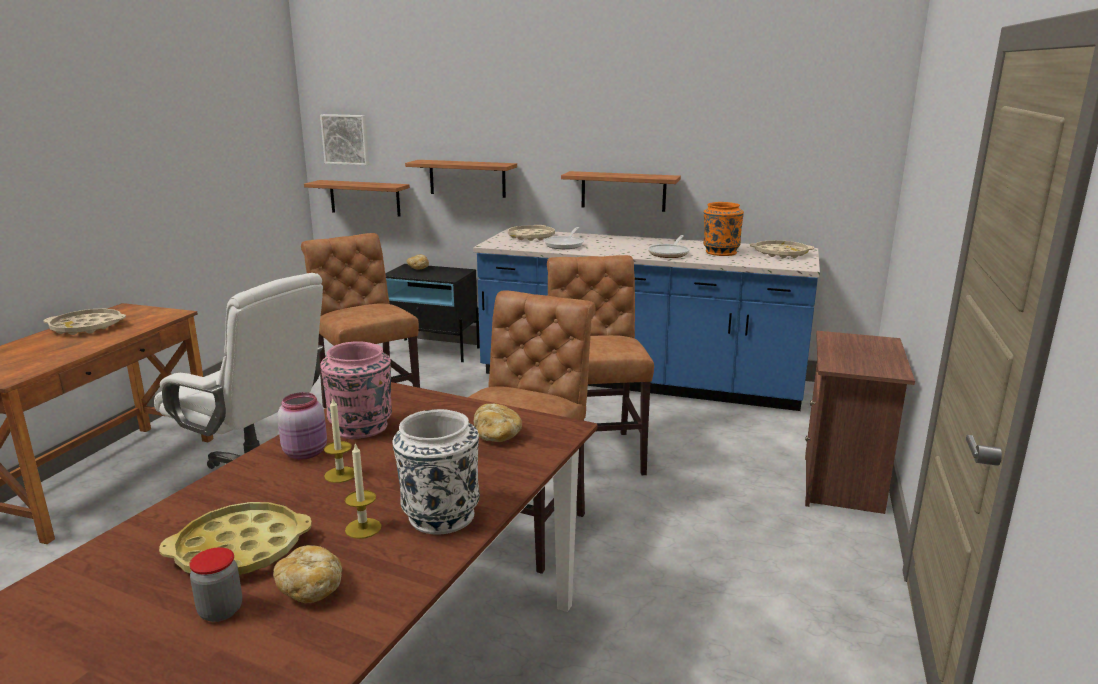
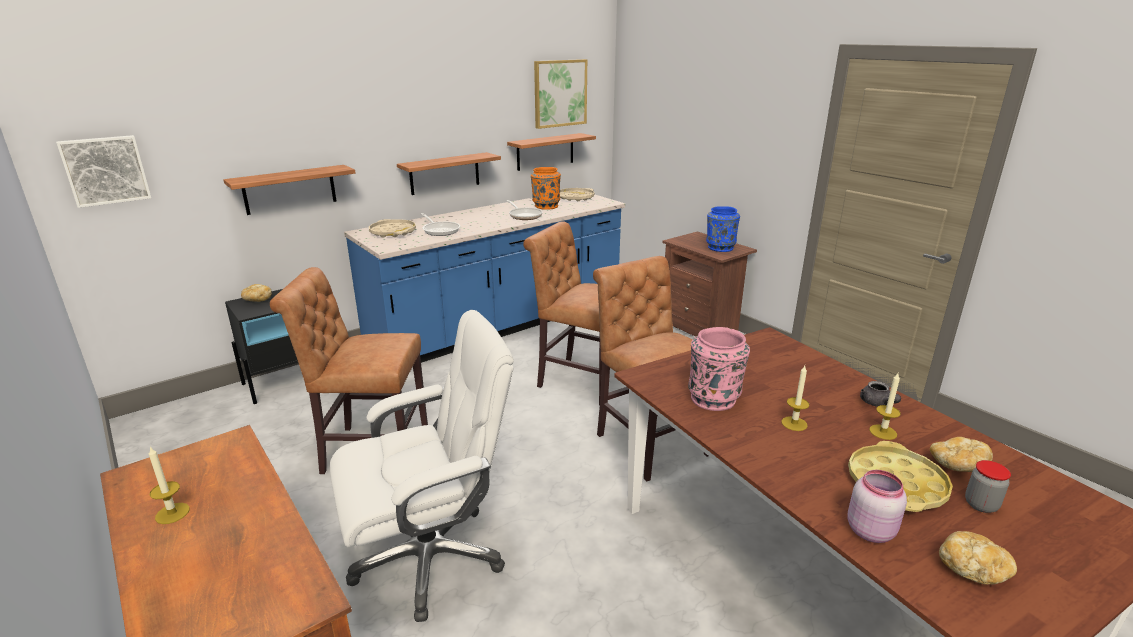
camera: 55 degrees left, 5 degrees up
(87, 327) = (172, 513): beige tray -> candle
(307, 453) = (744, 429): pink jar -> pink jar (870, 530)
(364, 198) = (150, 239): shelf -> shelf (545, 151)
(439, 516) = (877, 404): white vase -> grey teapot
(497, 436) = (767, 358): bread -> bread (972, 569)
(803, 114) = (560, 93): none -> picture
(863, 361) = (720, 248): none -> blue vase

